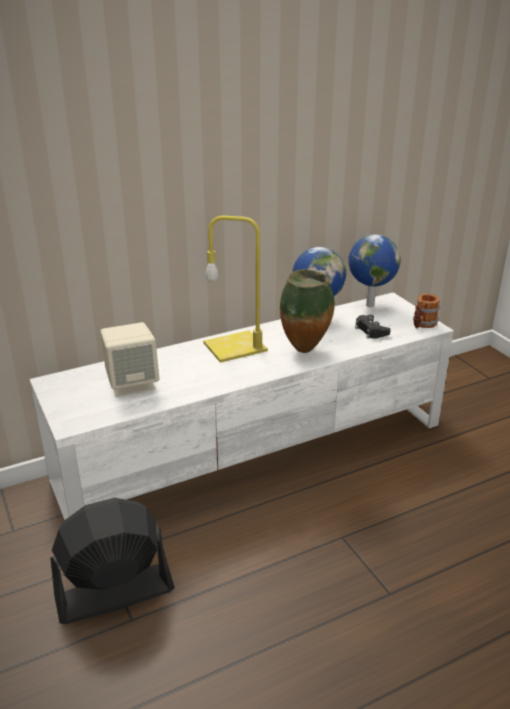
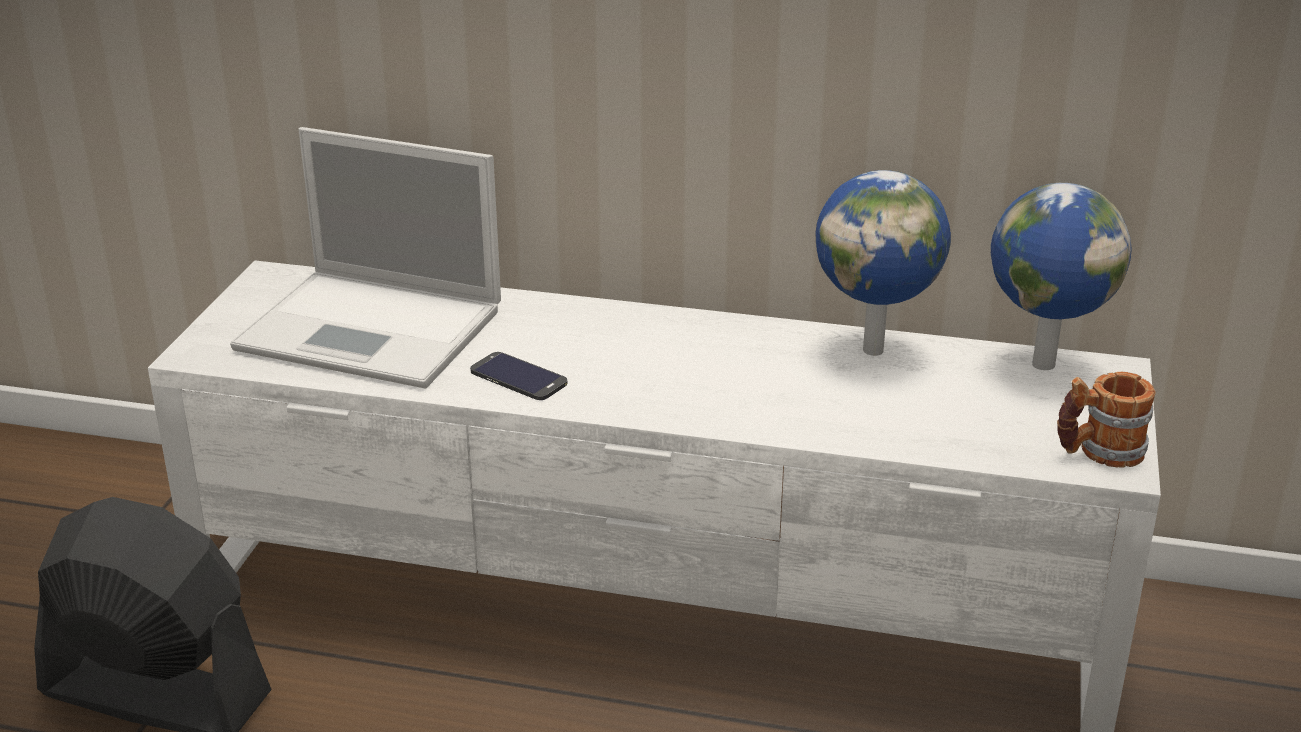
camera: 40 degrees right, 0 degrees up
(132, 384) = (375, 330): beige speaker -> laptop
(217, 377) = (518, 377): none -> phone
(236, 346) = (638, 337): yellow table lamp -> none
(305, 351) = (751, 399): vase -> none
(371, 330) = (955, 416): black game controller -> none

